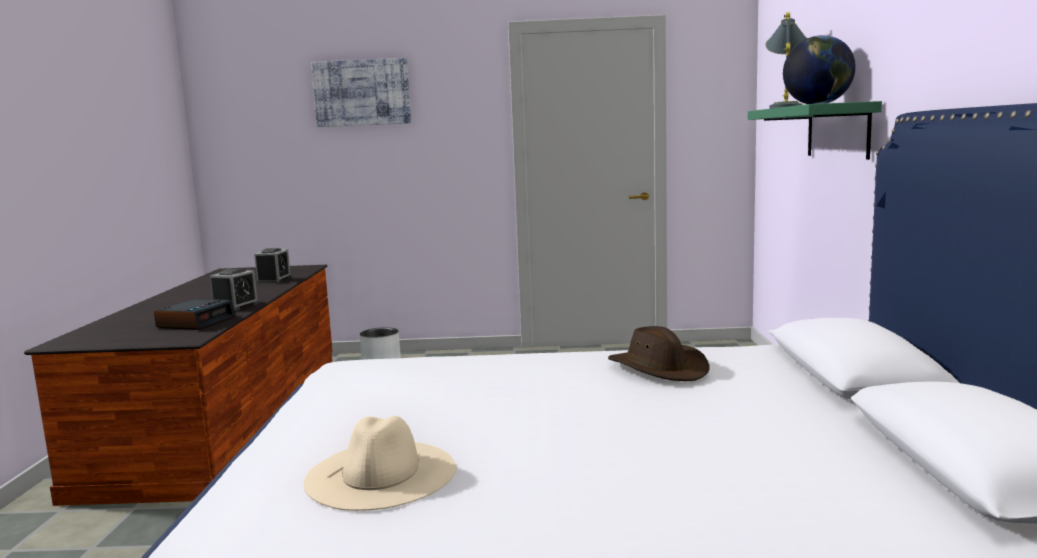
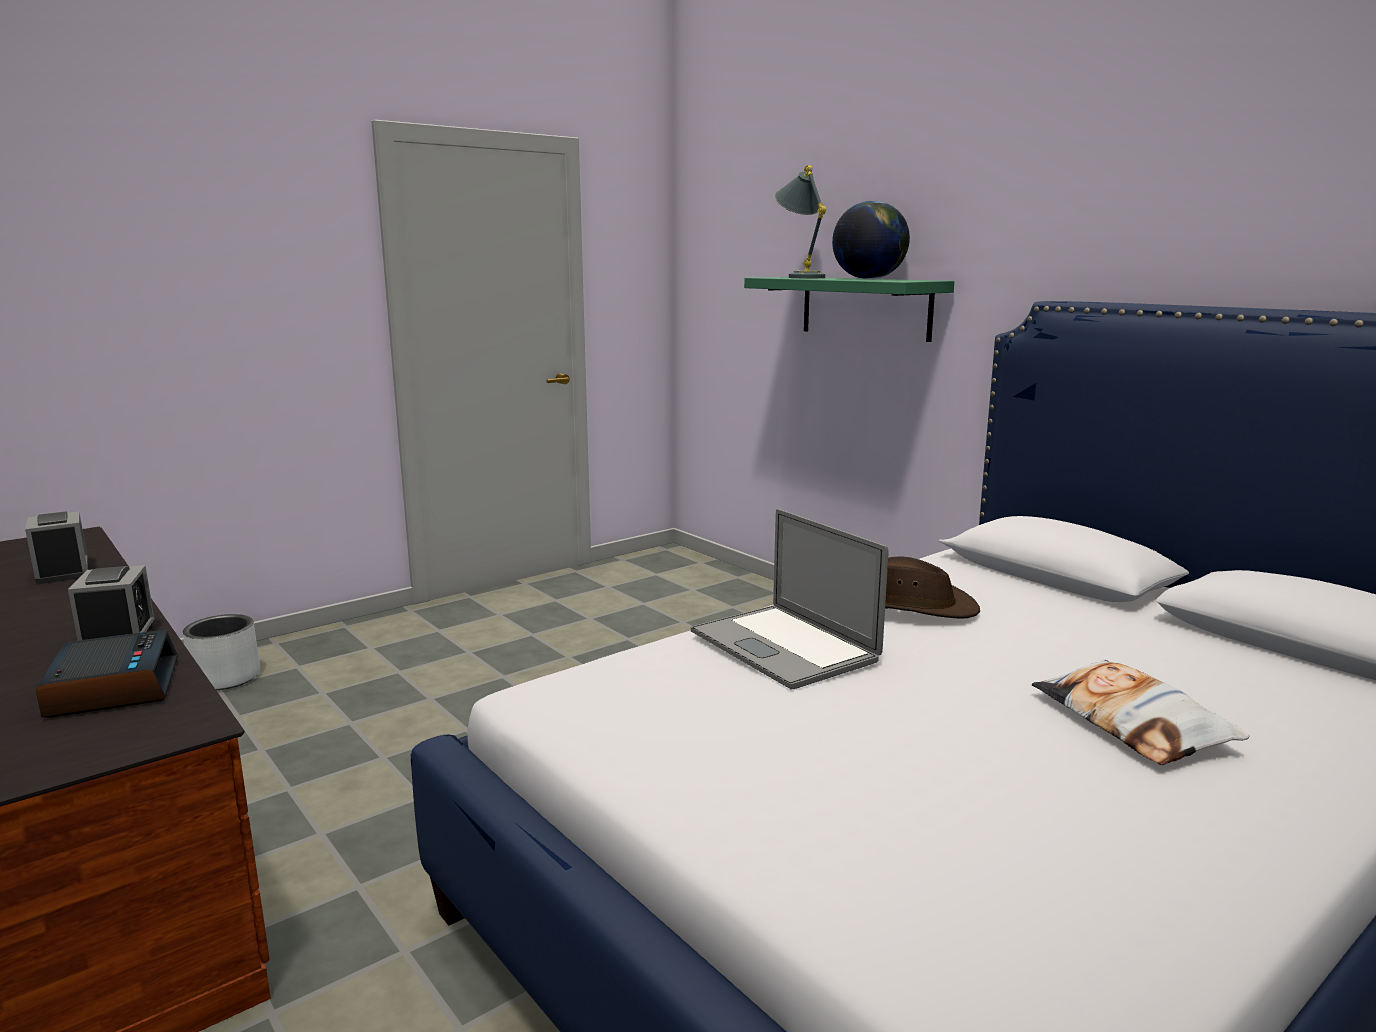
camera: 40 degrees left, 5 degrees up
(362, 93) = (122, 215): picture -> none
(381, 473) = (968, 833): beige hat -> none
(510, 369) = (783, 646): none -> laptop
(634, 463) = (1131, 723): none -> pillow

